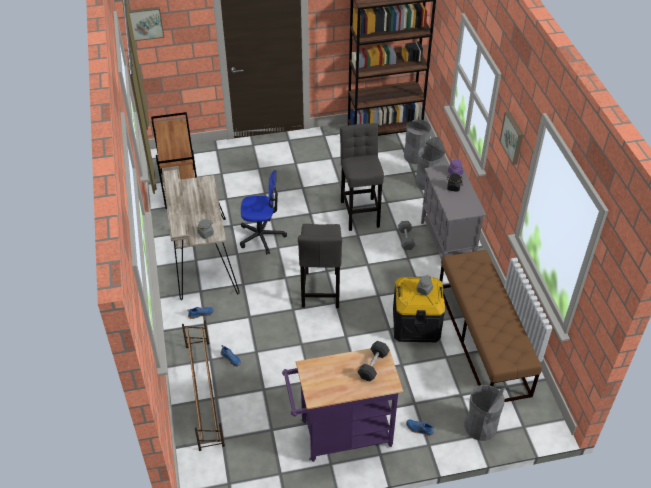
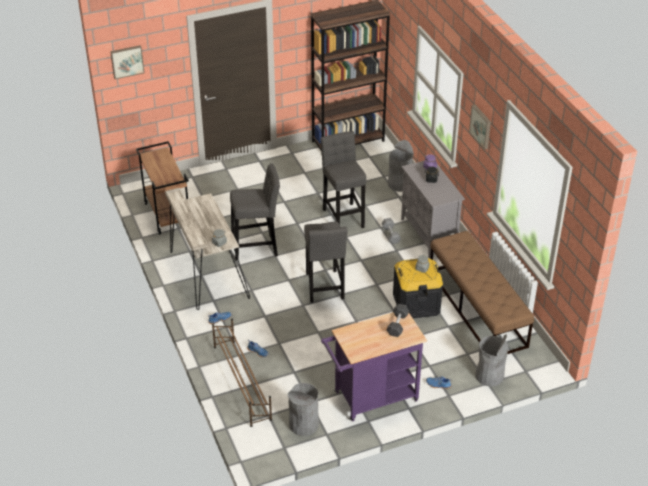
camera: 10 degrees left, 5 degrees down
(261, 236) = (257, 248): office chair -> grey stool
(415, 156) = (383, 162): grey trash can -> grey trash can (303, 424)

